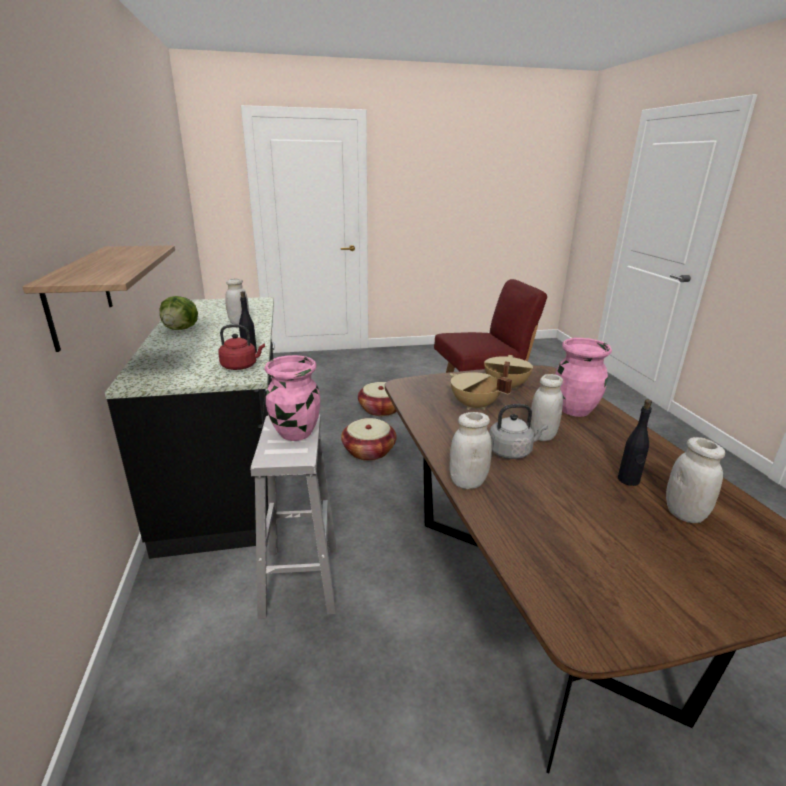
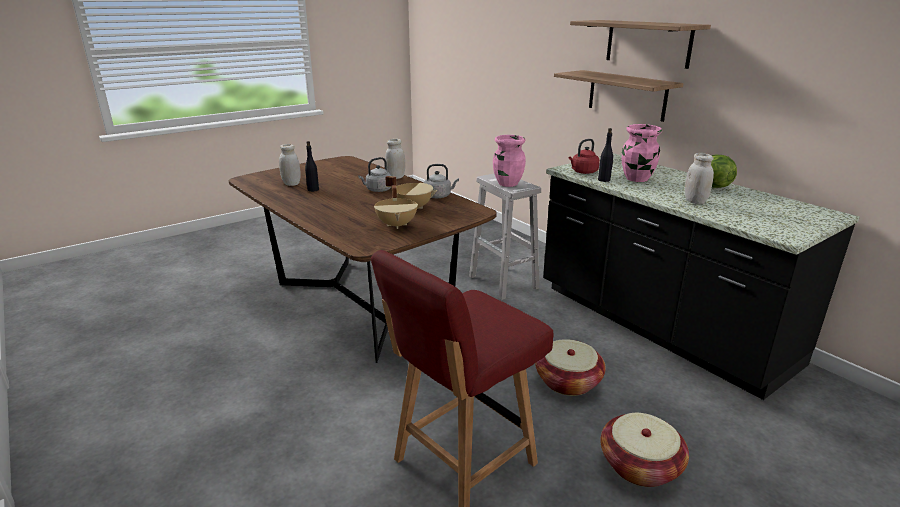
camera: 155 degrees right, 0 degrees up
(67, 201) = (648, 43): none -> shelf
(428, 417) = (439, 196): none -> grey kettle
(542, 435) = (361, 199): white jar -> none
(575, 410) = (337, 218): pink vase -> pink vase (637, 179)

